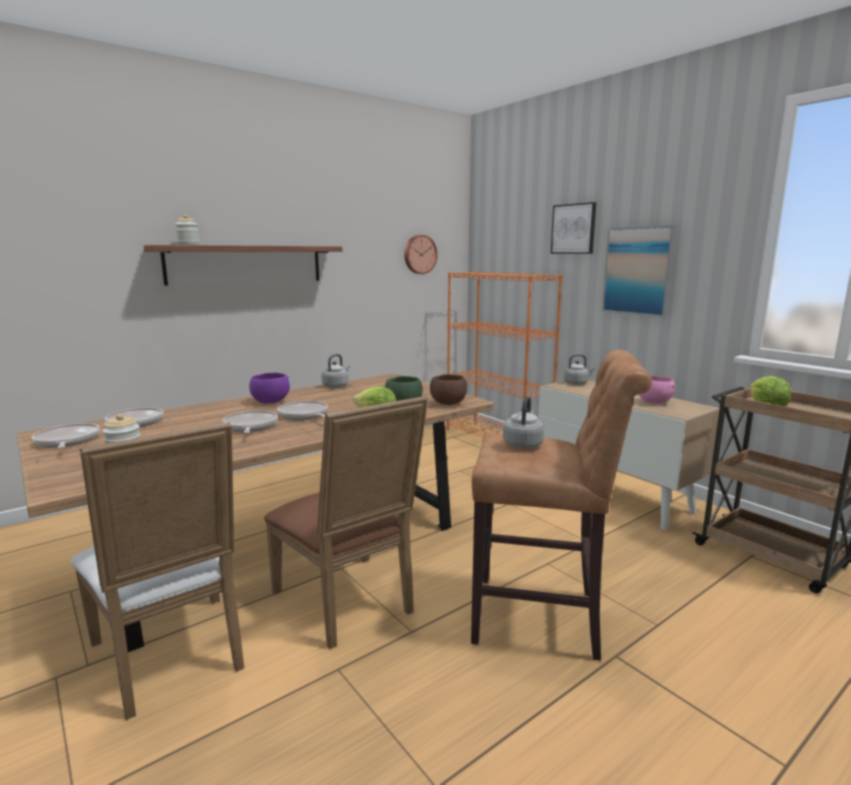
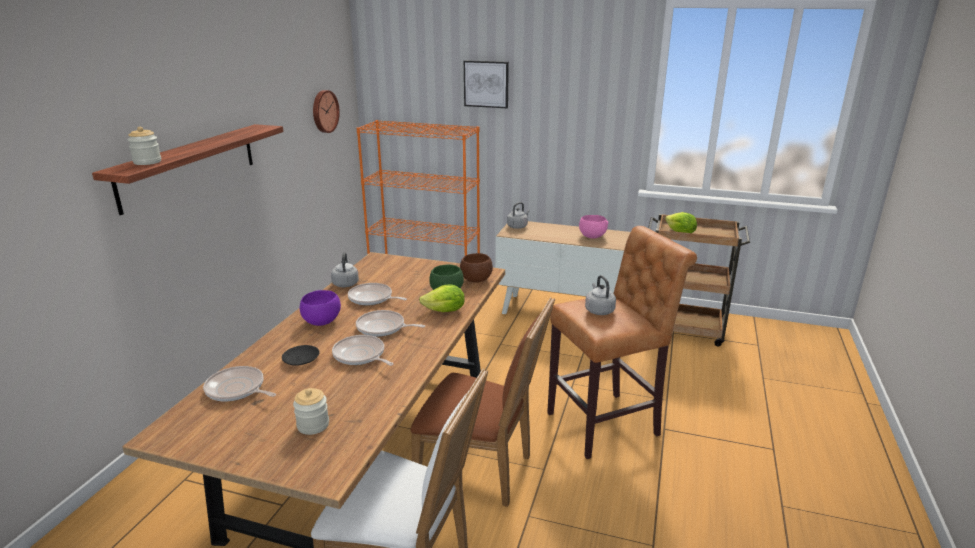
camera: 35 degrees left, 10 degrees up
(67, 441) = (213, 433): frying pan -> frying pan (372, 298)
(207, 418) = (301, 360): none -> black plate
(638, 271) = (553, 124): picture -> none

